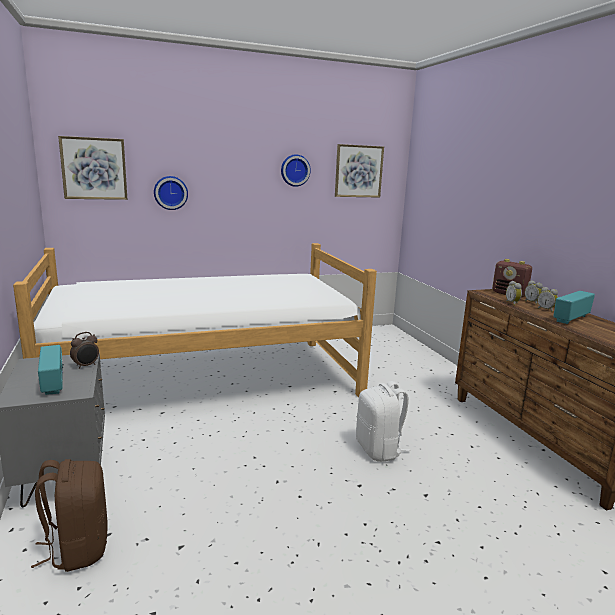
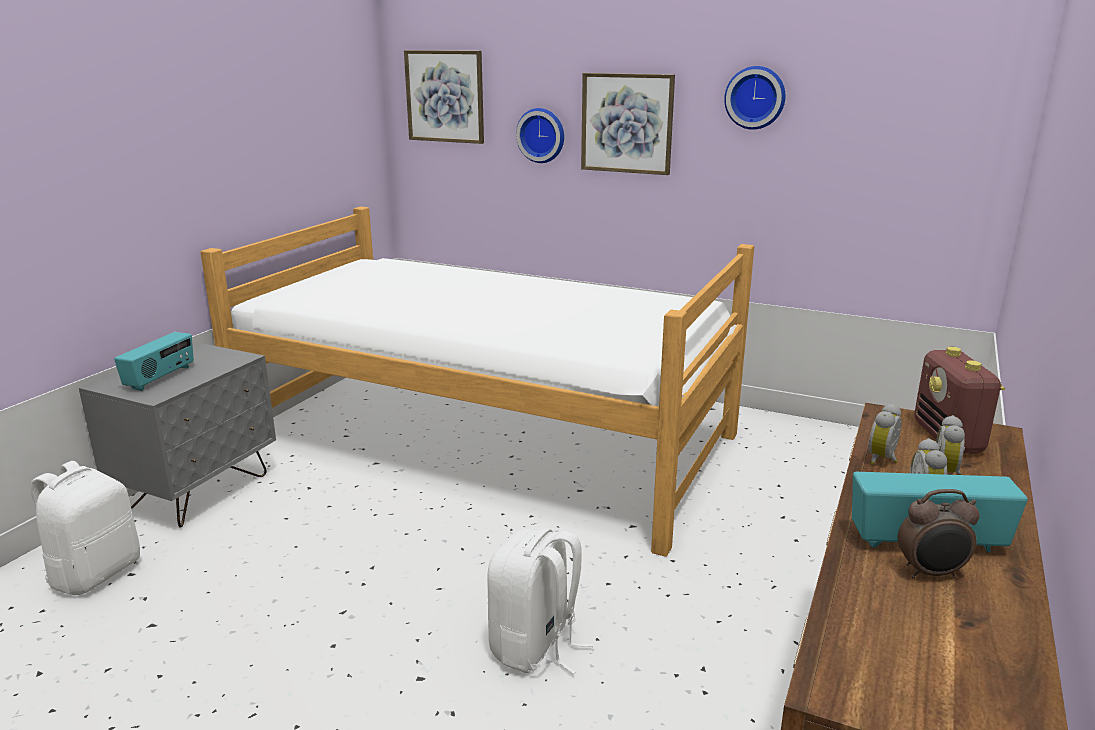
camera: 45 degrees right, 5 degrees up
(77, 548) = (95, 573): brown backpack -> white backpack
(86, 366) = (220, 368): alarm clock -> alarm clock (931, 573)
(358, 171) = (903, 99): picture -> picture (627, 123)

